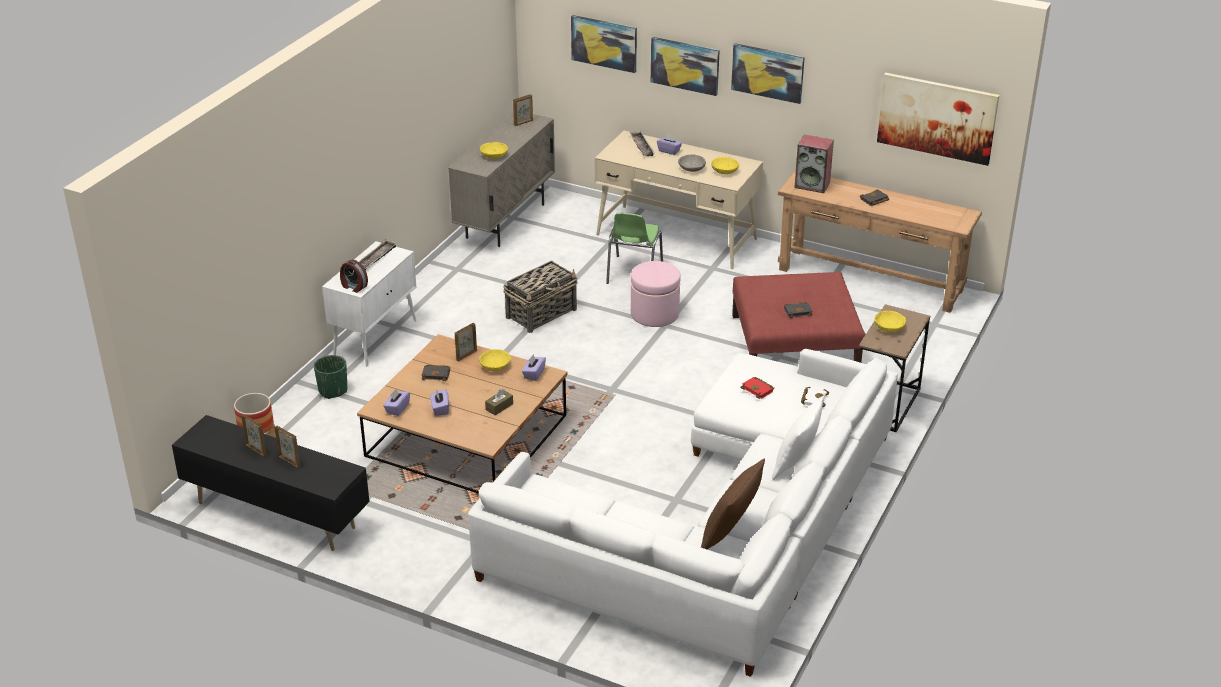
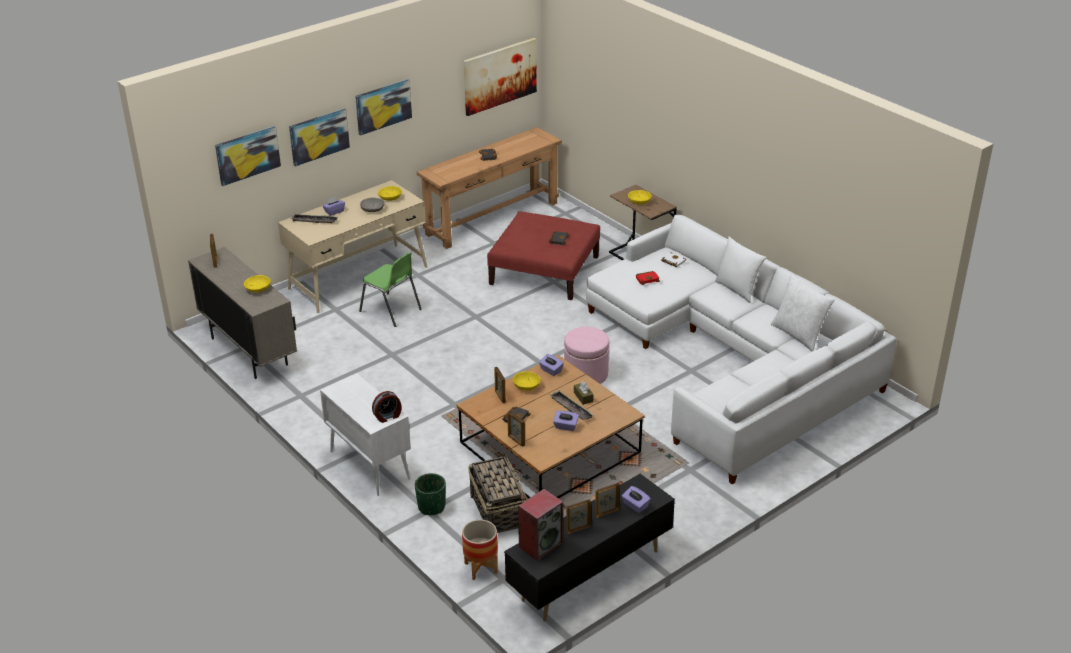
camera: 65 degrees left, 0 degrees up
(376, 258) = (350, 394): tray -> tray (571, 408)
(397, 409) = (550, 448): purple tissue box -> purple tissue box (635, 505)
(398, 385) = (516, 441): none -> picture frame
(542, 313) = (409, 368): basket -> basket (497, 511)
(654, 314) = (457, 317): pink ottoman -> pink ottoman (586, 374)
(730, 534) = (798, 335): brown pillow -> white pillow
(812, 185) = (445, 171): speaker -> speaker (540, 545)

